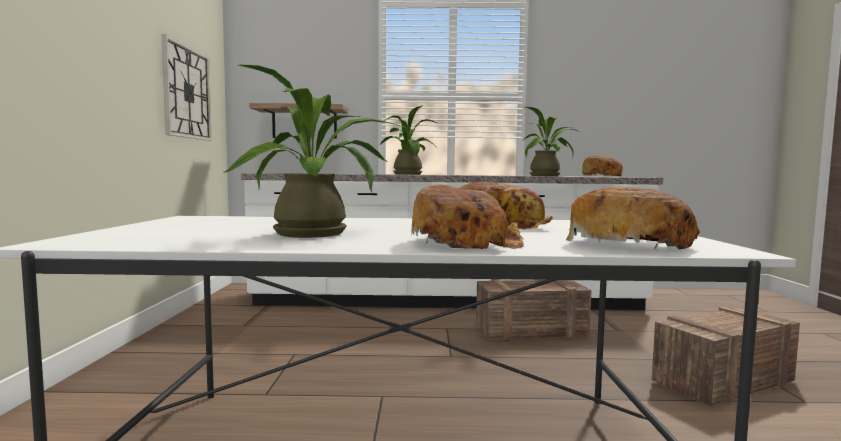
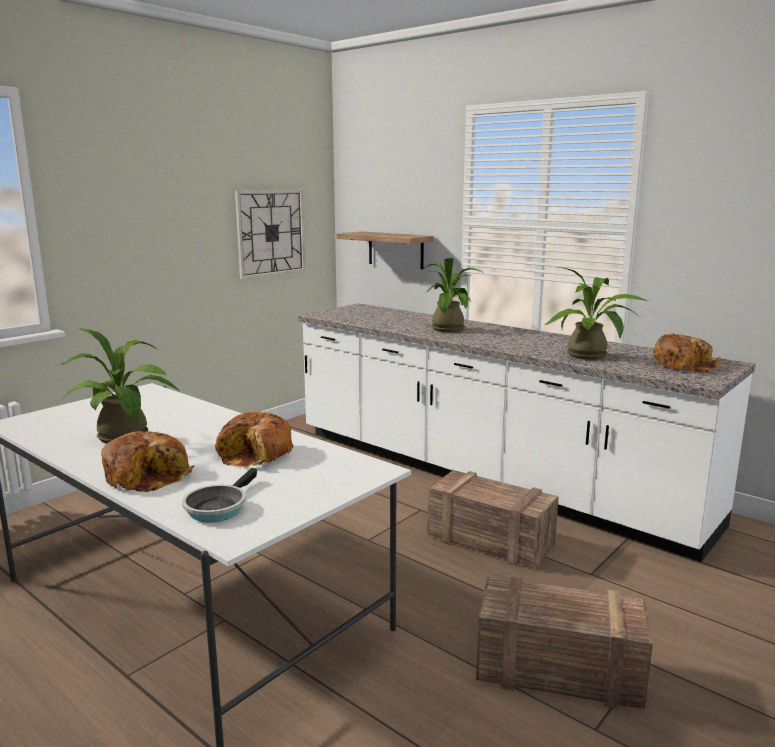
camera: 40 degrees right, 10 degrees up
(626, 244) = (218, 507): bread -> frying pan

